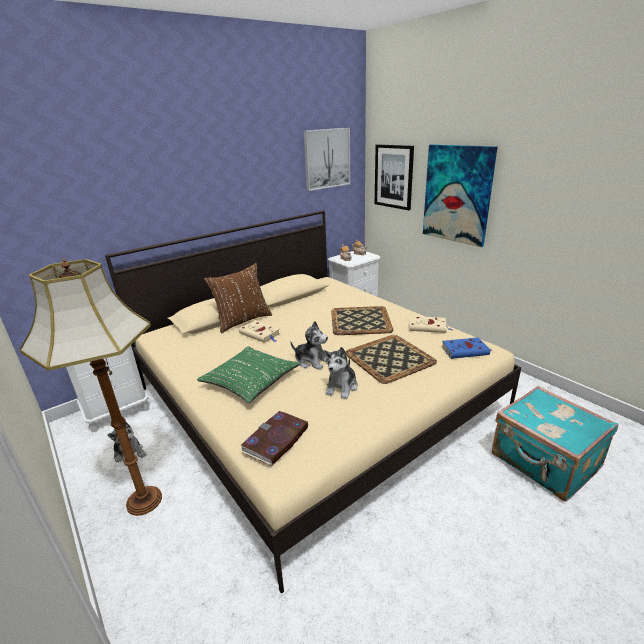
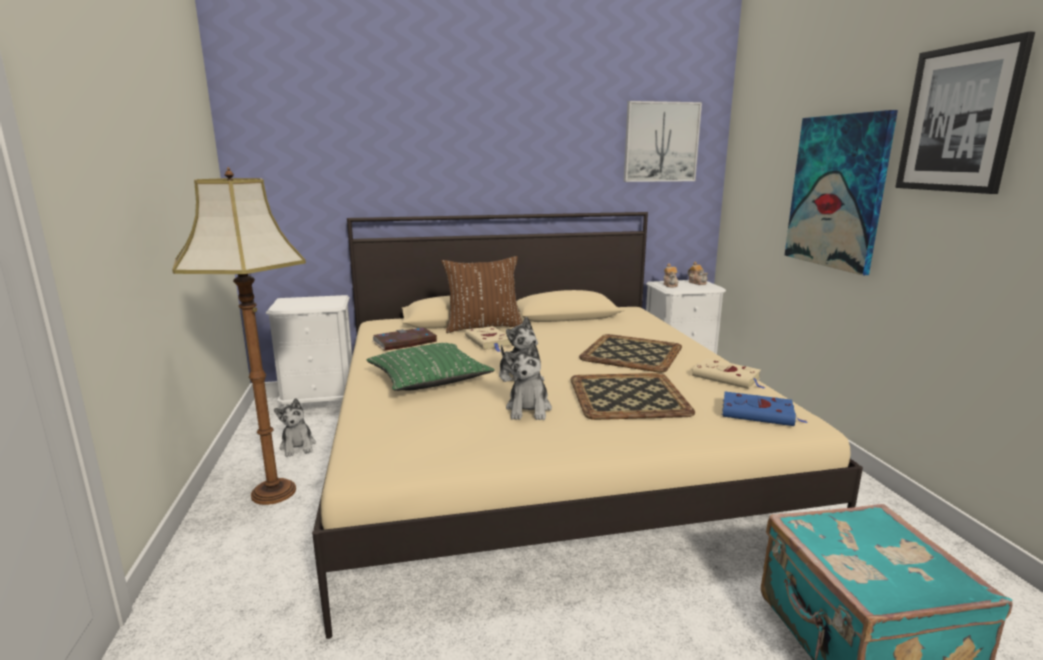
camera: 25 degrees right, 10 degrees down
(276, 440) = (391, 433): book -> book (404, 342)
(342, 387) = (529, 409): plush toy -> plush toy turned 45 degrees counterclockwise
(393, 176) = (757, 171): picture -> picture (959, 119)

